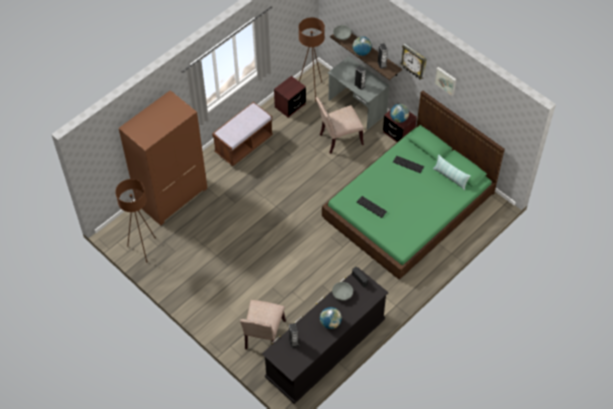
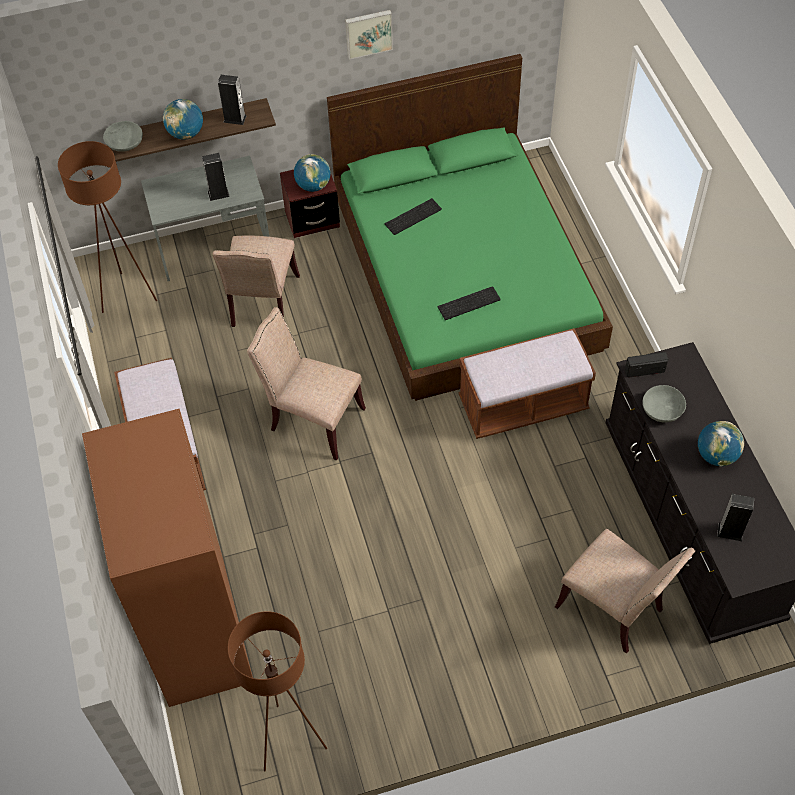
camera: 60 degrees left, 0 degrees up
(290, 106) = (135, 341): brown nightstand -> none
(290, 186) = (313, 420): none -> beige chair
(347, 260) = (523, 405): none -> brown bench
(414, 61) = (289, 58): wall clock -> none
(450, 177) = (476, 176): pillow -> none

